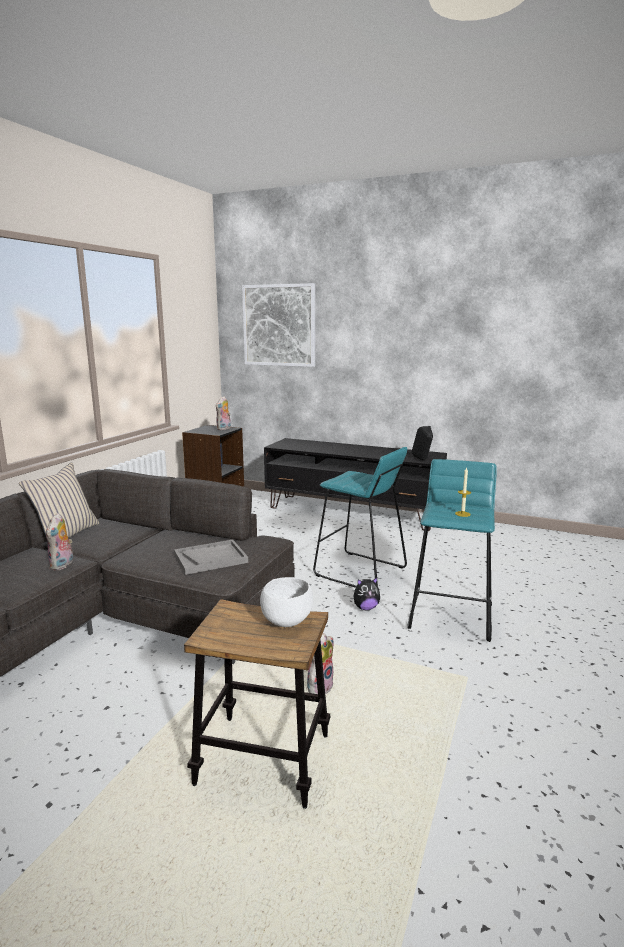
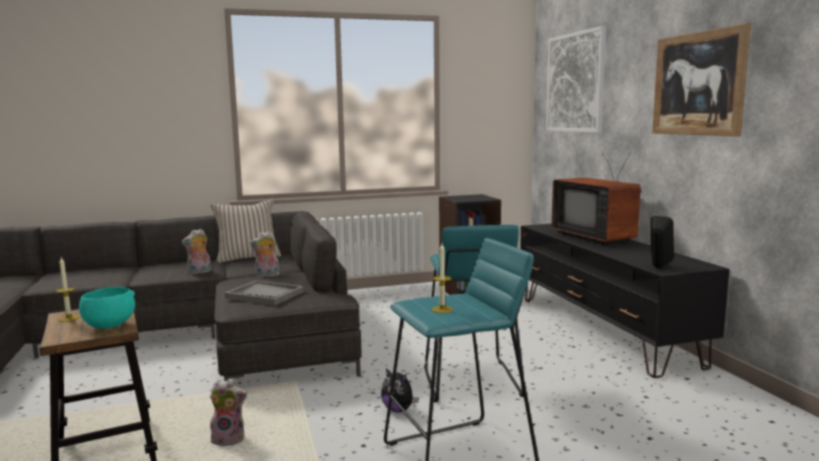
camera: 50 degrees right, 5 degrees down
(224, 429) = (481, 198): plush toy -> plush toy (267, 276)
(224, 636) = (69, 318): none -> candle
(287, 621) = (108, 326): white bowl -> turquoise bowl
(336, 447) = (596, 237): none -> television
(412, 335) = (698, 84): none -> picture

